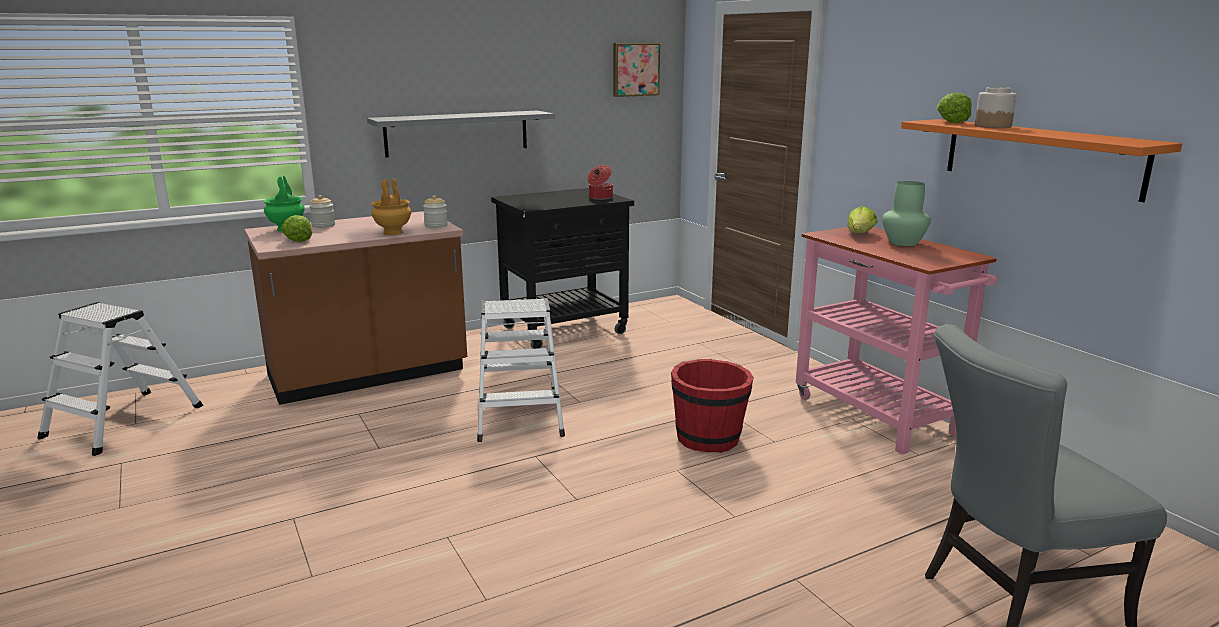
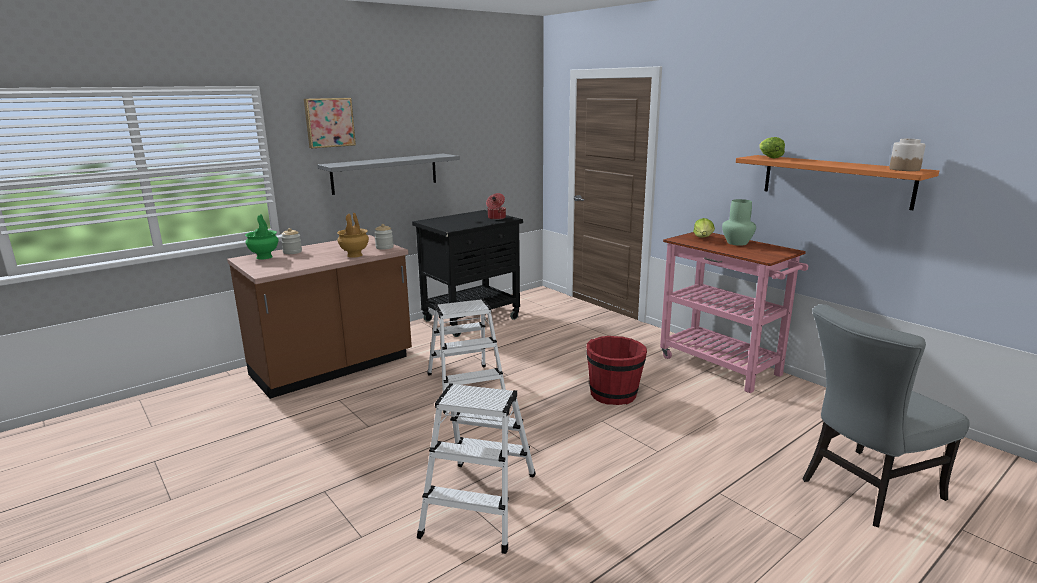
camera: 10 degrees left, 0 degrees up
(124, 421) = (140, 425): white step ladder -> white step ladder (480, 503)
(298, 239) = (280, 265): lettuce -> none
(635, 69) = (510, 120): picture -> picture (329, 122)
(992, 126) = (802, 160): jar -> jar (904, 169)

